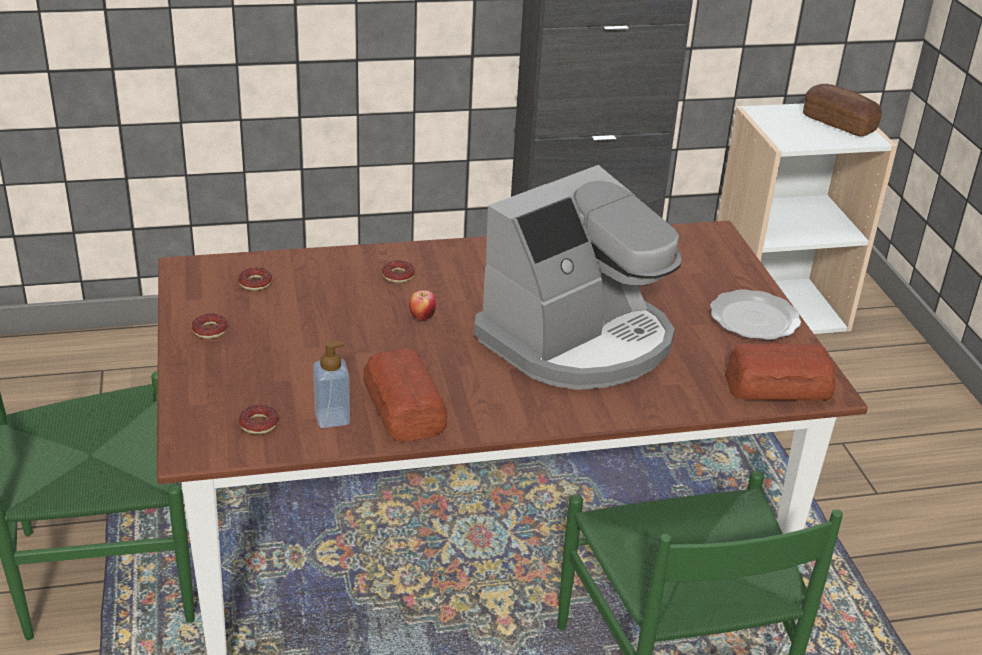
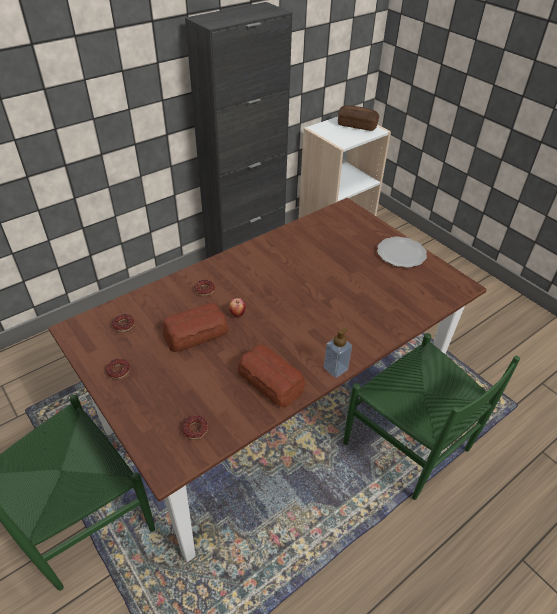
camera: 25 degrees left, 10 degrees up
(332, 418) = (235, 406): soap dispenser -> soap dispenser (335, 368)
(578, 341) = (329, 299): coffee machine -> none
(779, 386) = (441, 291): bread -> bread (197, 333)

